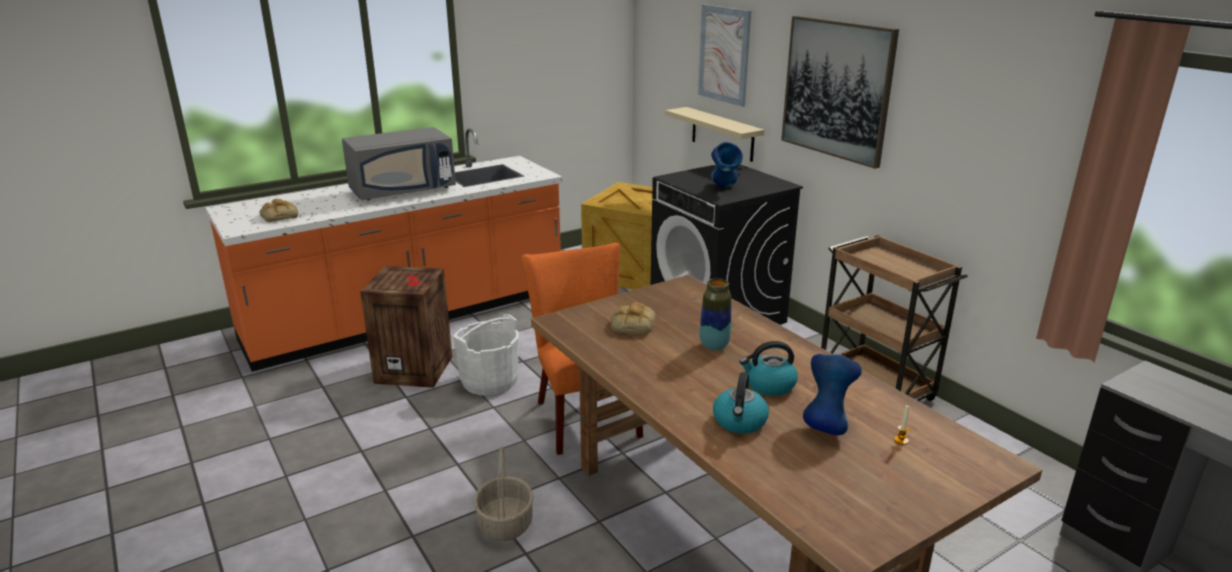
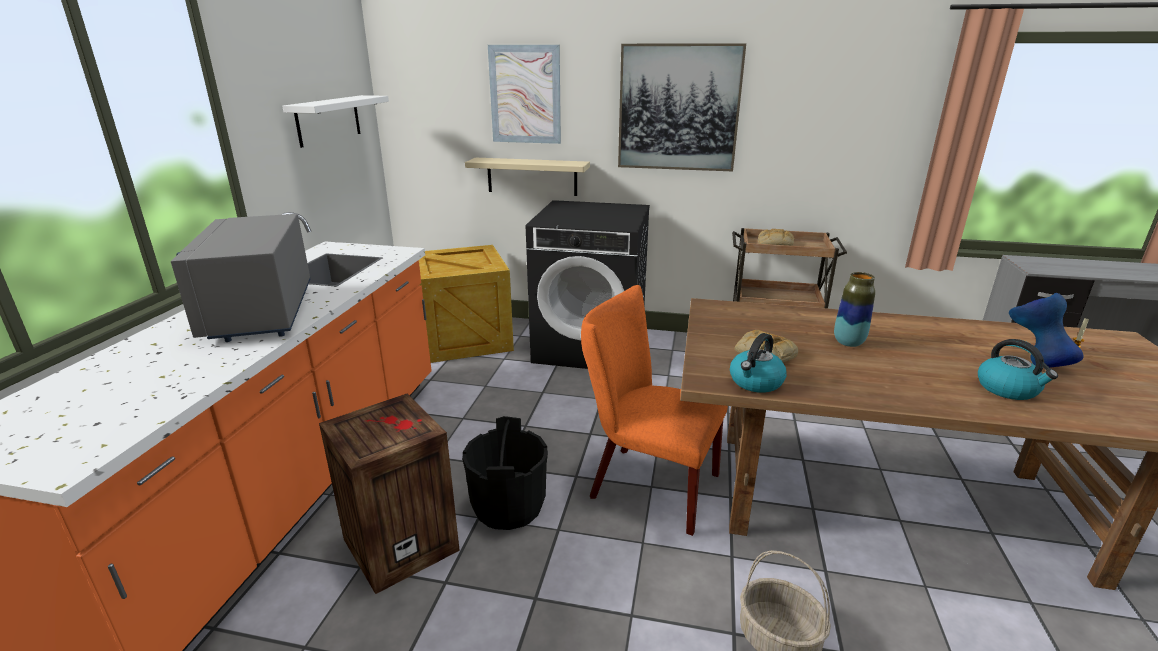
camera: 45 degrees left, 0 degrees up
(279, 216) = (110, 412): bread -> bread (774, 243)
(403, 190) = (261, 313): grey microwave -> grey microwave turned 150 degrees clockwise
(489, 381) = (508, 506): white bucket -> black bucket
(567, 59) = (328, 120): none -> white shelf
(724, 188) = (605, 219): blue vase -> none
(769, 385) = (945, 353): kettle -> kettle (755, 382)

